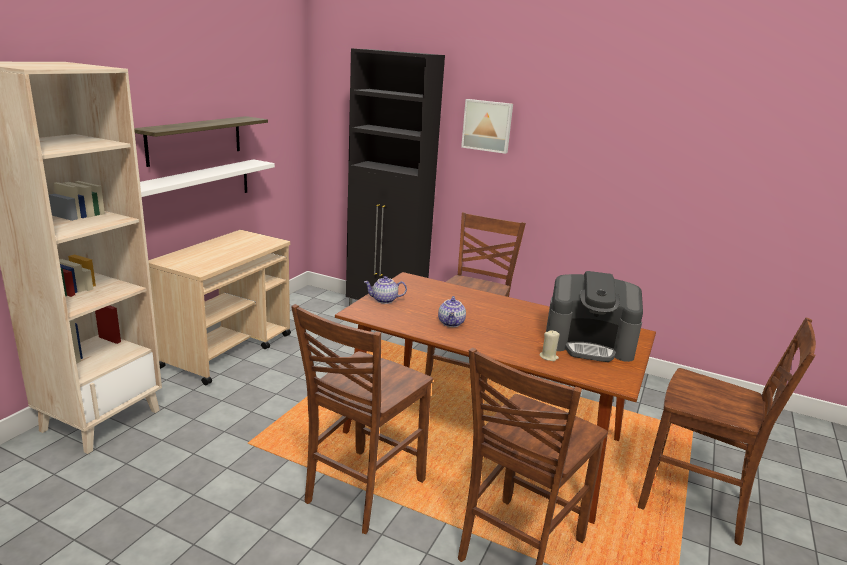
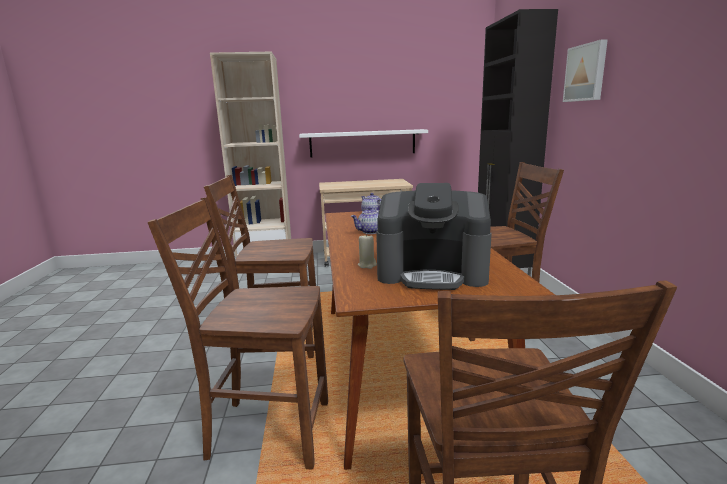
camera: 60 degrees right, 5 degrees down
(195, 140) = (368, 110): shelf -> none
(589, 344) = (432, 272): coffee machine -> coffee machine turned 60 degrees counterclockwise

